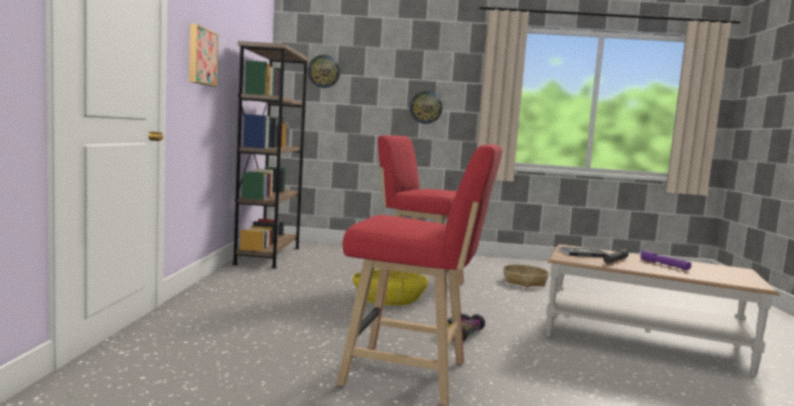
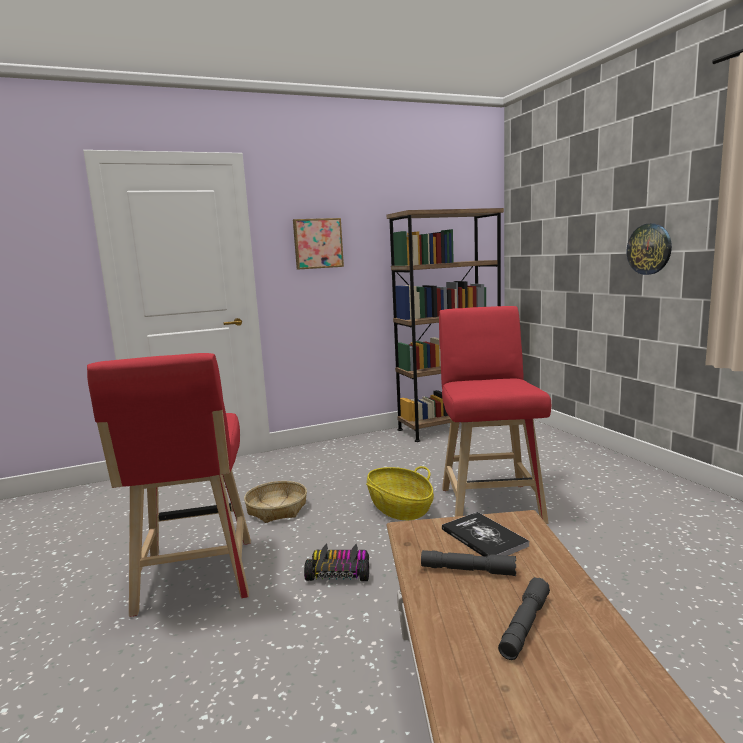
camera: 65 degrees right, 5 degrees up
(324, 71) = (542, 216): wall clock -> none
(524, 282) = (658, 562): basket -> basket (276, 509)
(664, 265) = (524, 625): purple flashlight -> grey flashlight

